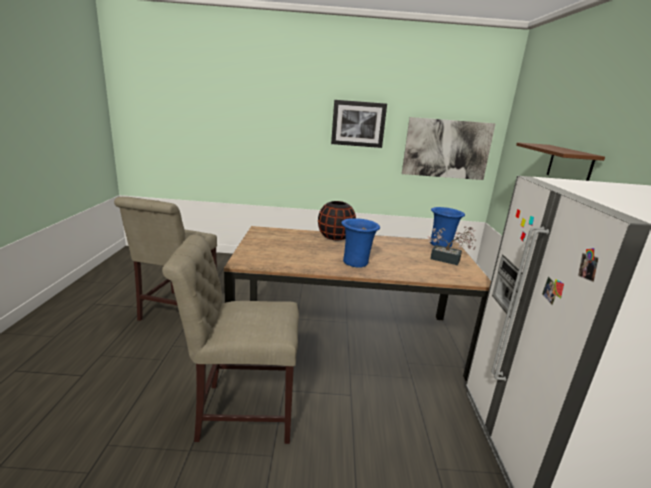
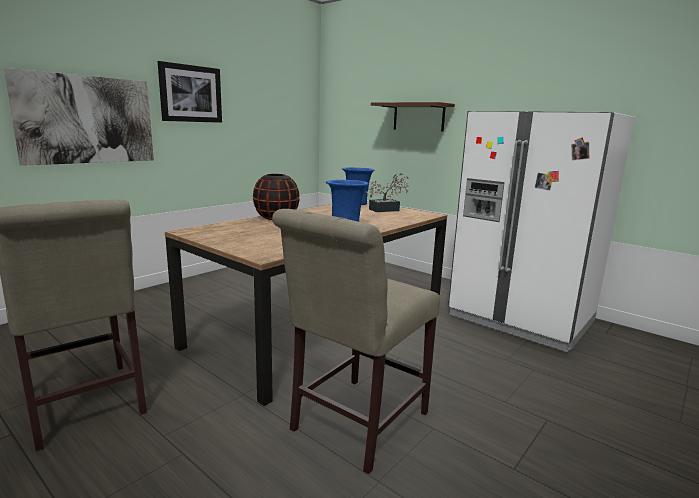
camera: 50 degrees left, 5 degrees down
(447, 149) = (279, 120): picture -> picture (87, 120)

